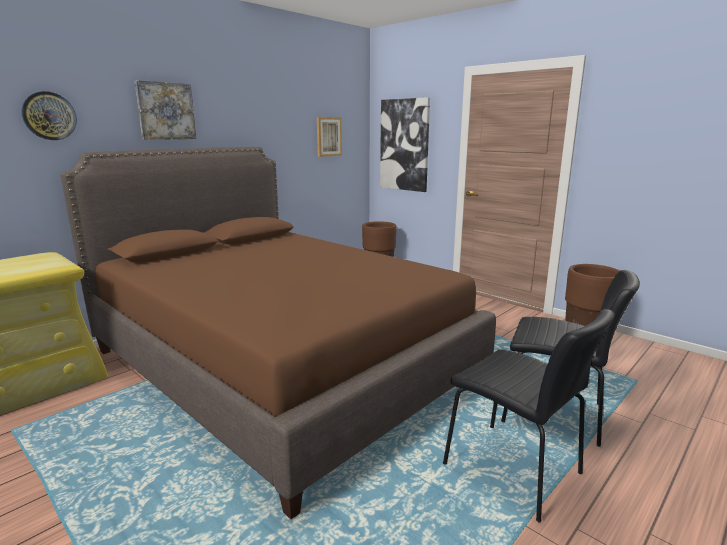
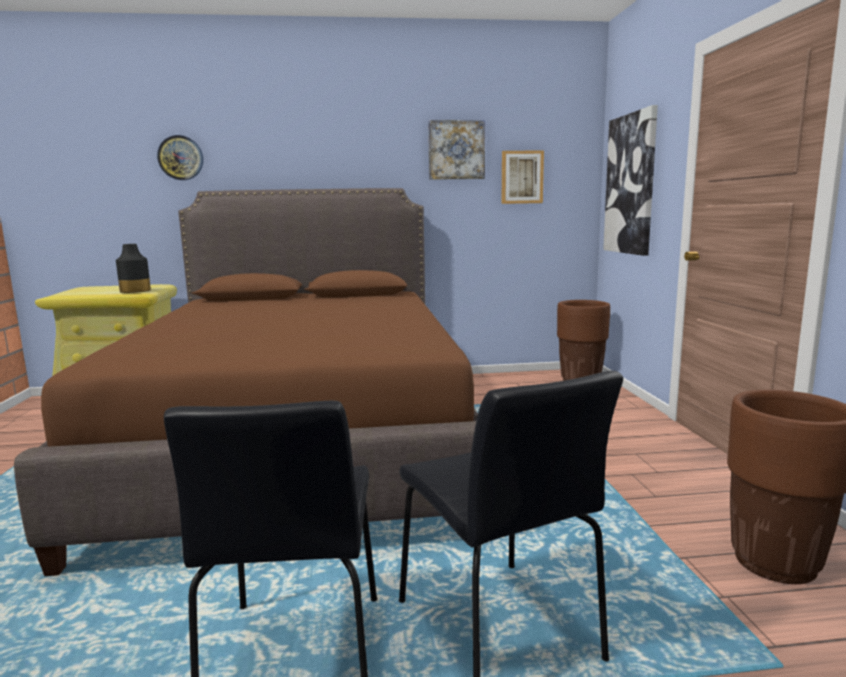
camera: 40 degrees right, 5 degrees down
(47, 265) = (135, 291): none -> black vase
(166, 111) = (293, 150): picture -> picture (456, 150)

